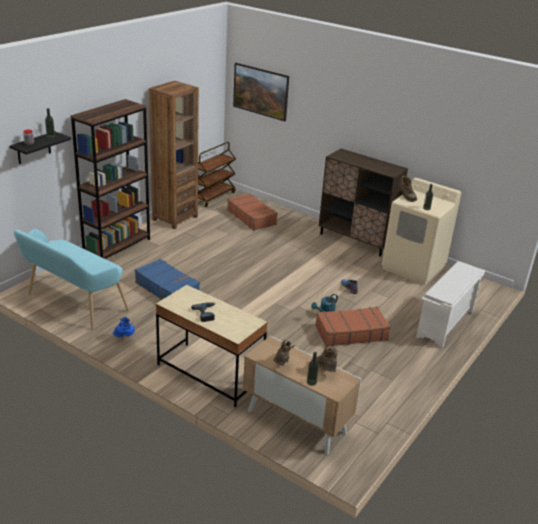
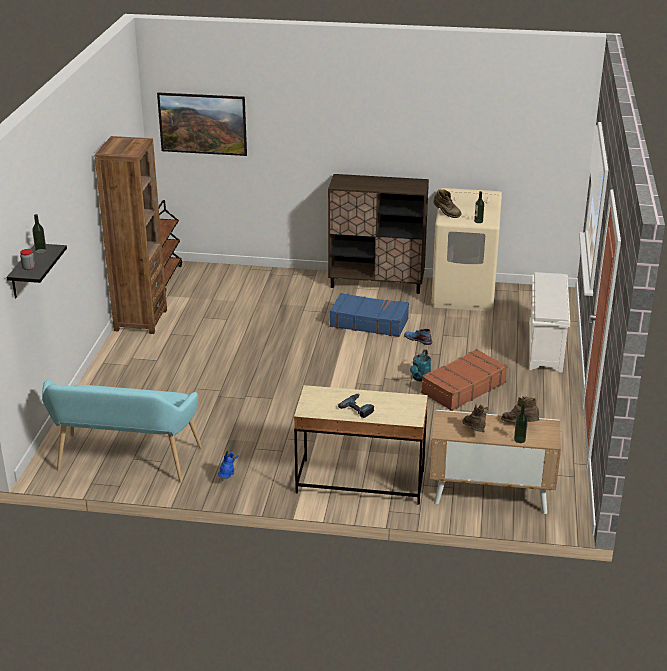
camera: 25 degrees left, 0 degrees up
(117, 247) = (106, 378): brown bookcase -> none
(167, 289) = (220, 408): blue suitcase -> blue suitcase (369, 322)
(251, 217) = (233, 291): brown suitcase -> none

